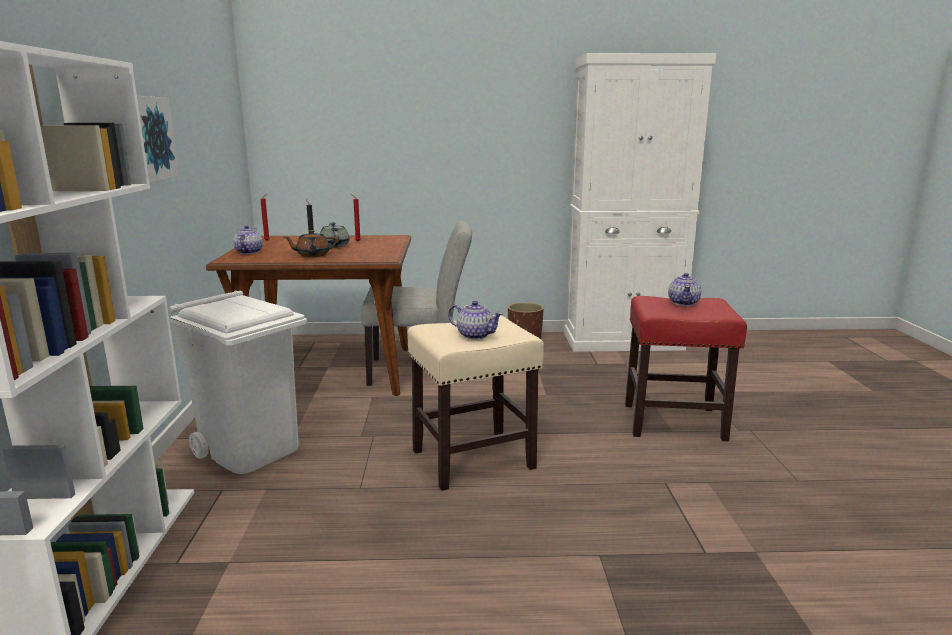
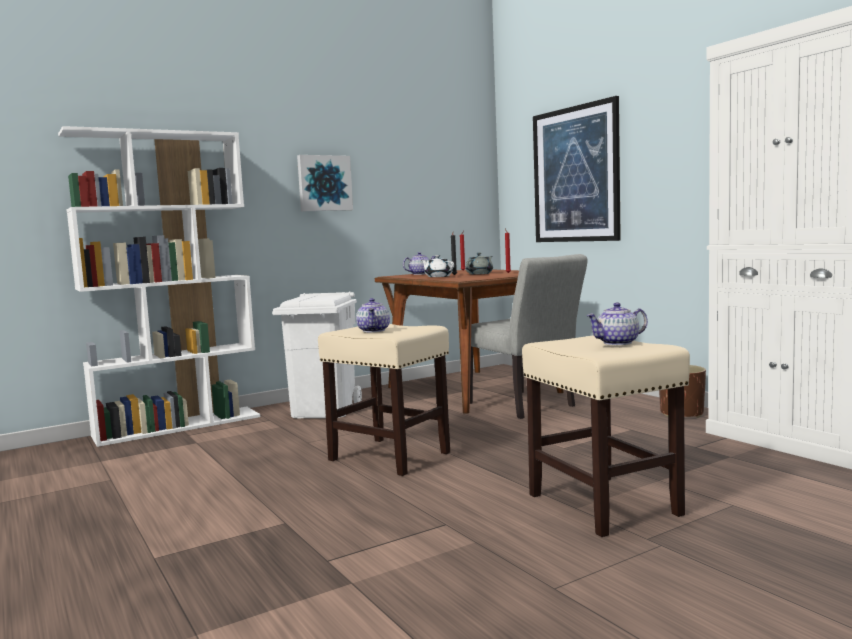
camera: 60 degrees right, 10 degrees down
(312, 255) = (438, 276): brown teapot -> white teapot
(374, 134) = (575, 174): none -> picture
(675, 422) = (605, 505): red stool -> beige stool

